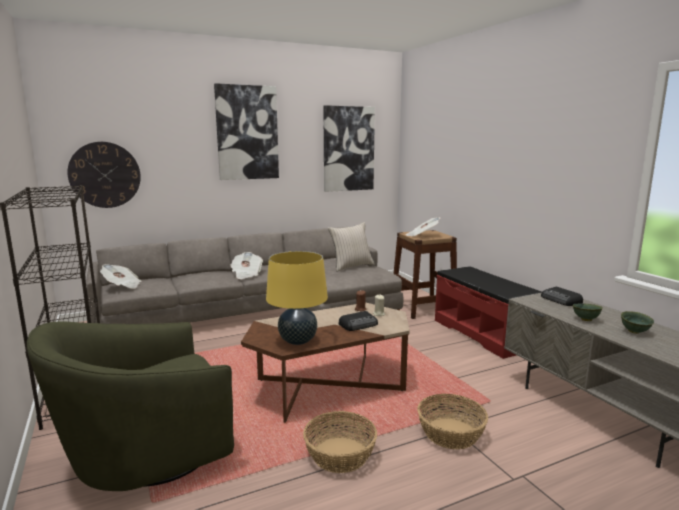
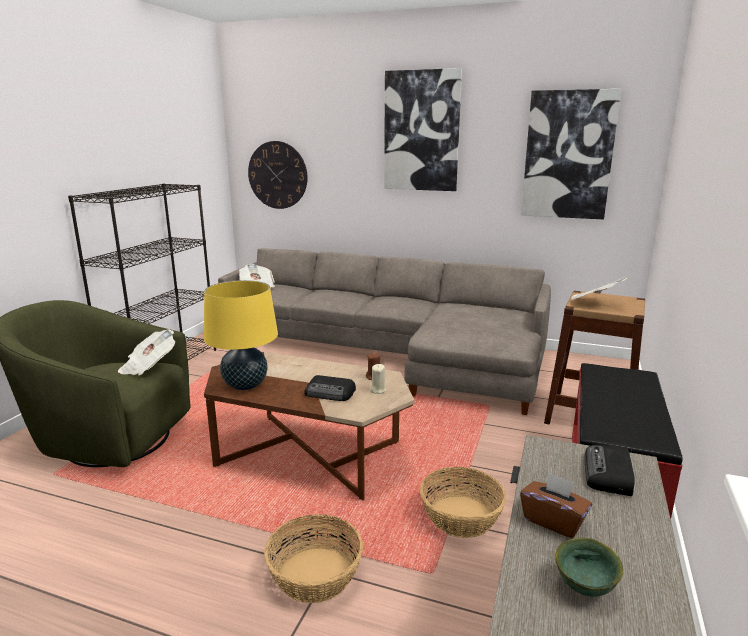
camera: 45 degrees right, 5 degrees up
(246, 274) = (372, 303): newspaper -> newspaper (148, 366)
(340, 454) = (196, 522): basket -> basket (461, 516)
(351, 266) = (493, 324): beige pillow -> none
(585, 320) = (553, 521): green bowl -> brown tissue box

